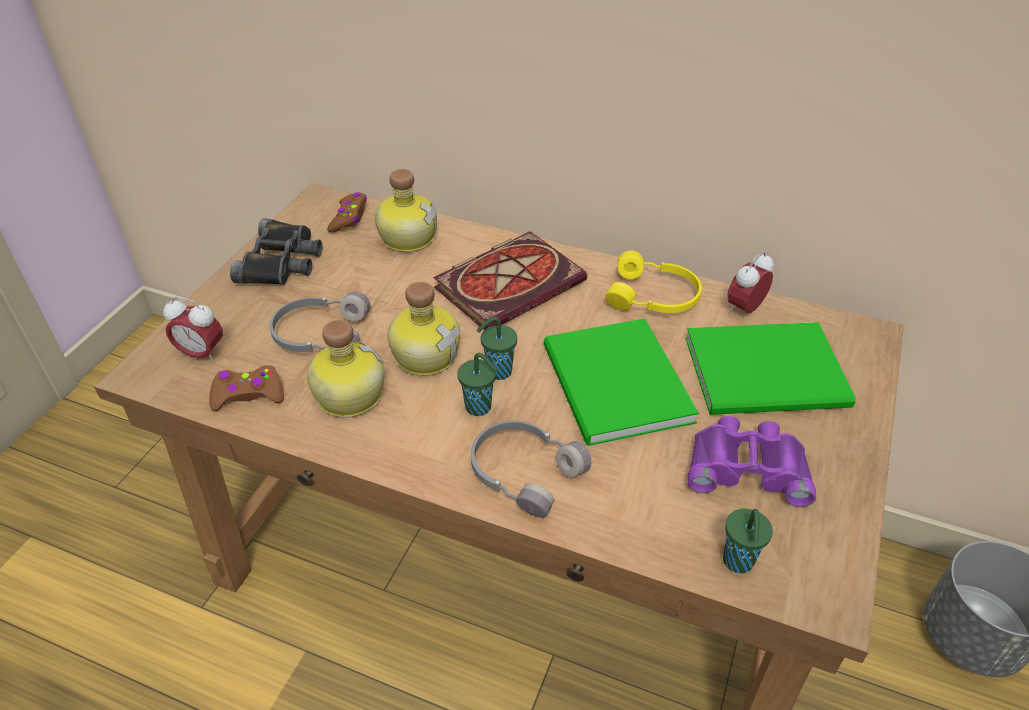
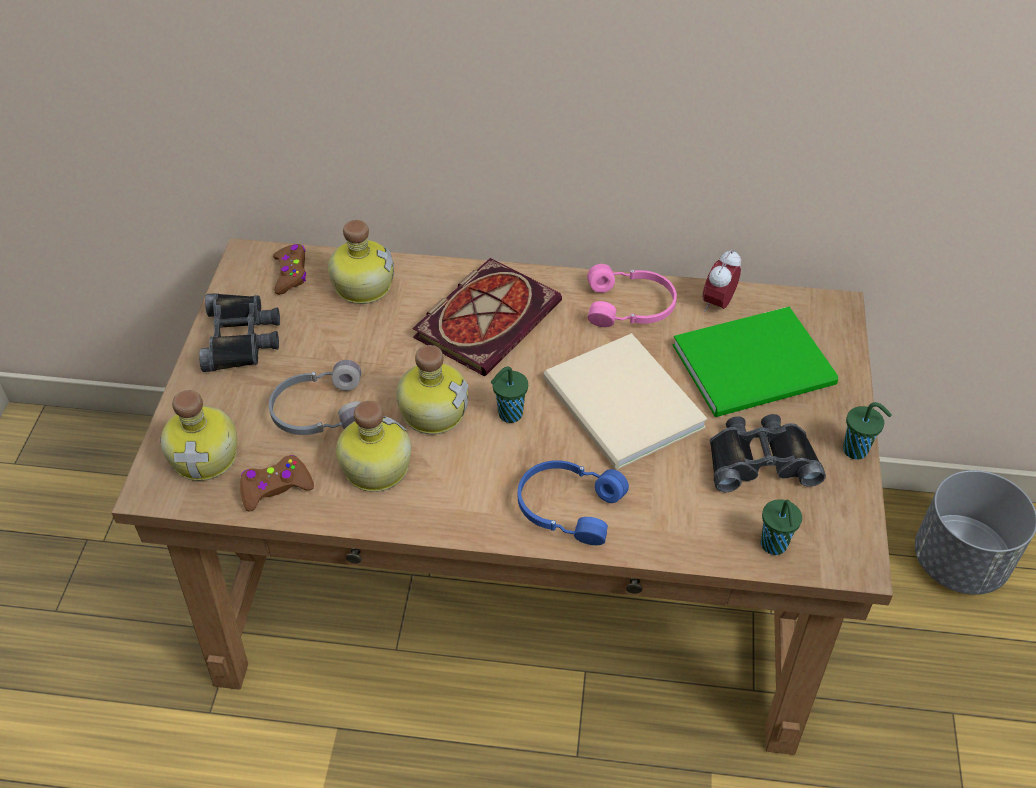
camera: 15 degrees left, 5 degrees up
(202, 354) = (207, 456): alarm clock -> bottle
(480, 407) = (505, 454): green cup -> green cup (857, 450)
(524, 472) = (568, 506): grey headphones -> blue headphones
(614, 387) = (622, 408): green book -> beige book
(653, 297) = (630, 307): yellow headphones -> pink headphones
(747, 467) = (760, 459): purple binoculars -> black binoculars

